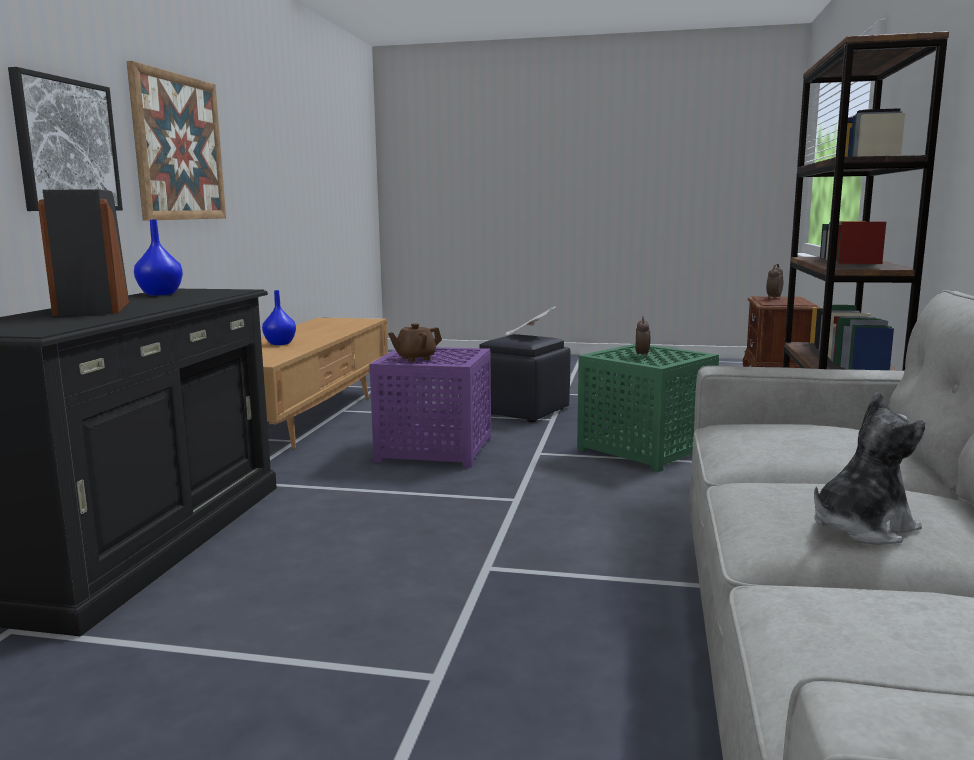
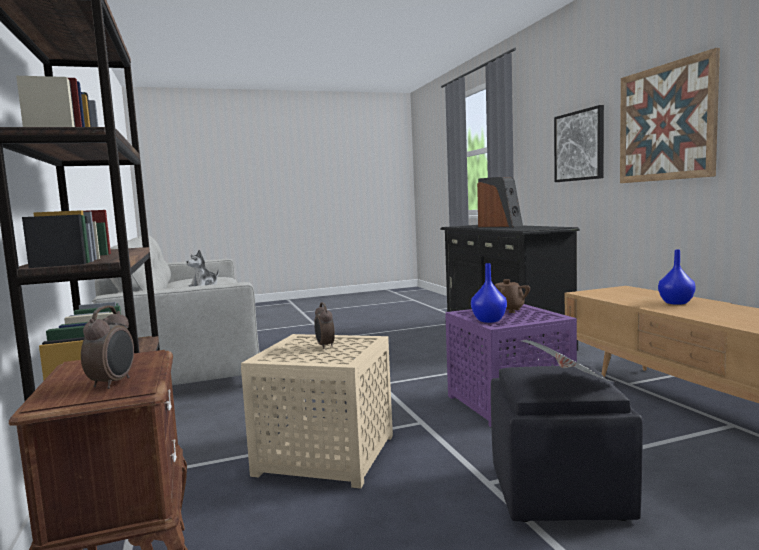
camera: 150 degrees right, 5 degrees down
(161, 294) = (542, 227): blue vase -> blue vase (488, 320)
(647, 449) = (323, 455): green side table -> beige side table

